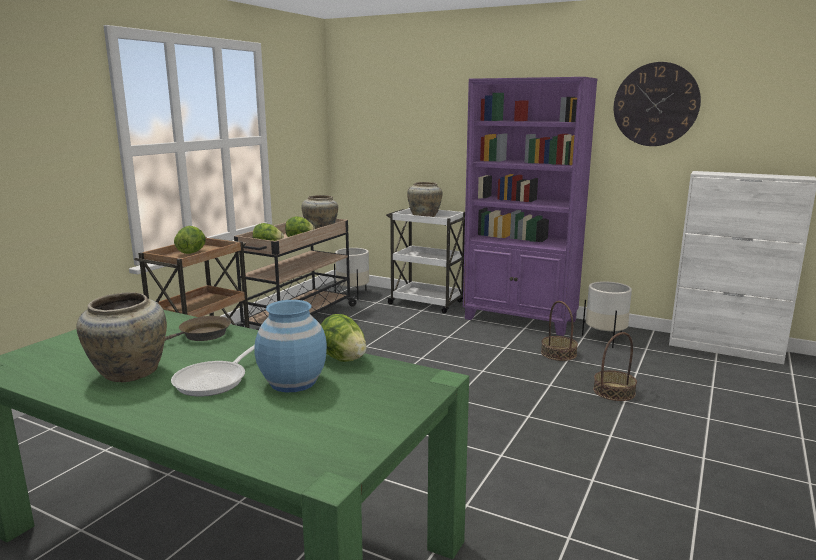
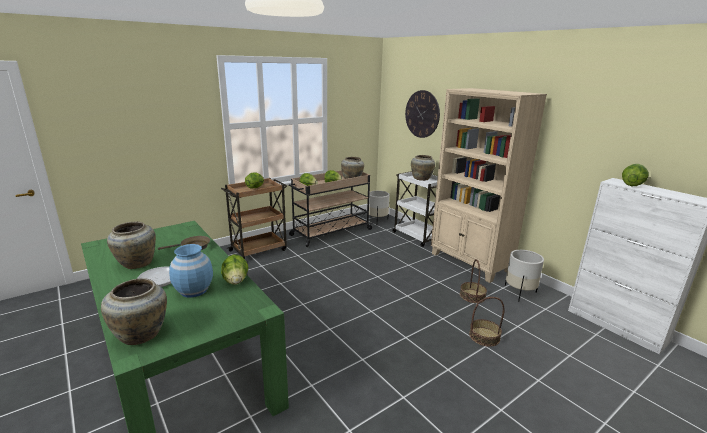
camera: 25 degrees right, 5 degrees up
(296, 449) = (142, 334): none -> beige vase
(520, 320) = (470, 263): purple bookcase -> beige bookcase
(656, 104) = (591, 119): wall clock -> wall clock (422, 114)
(723, 173) = (632, 185): none -> lettuce

